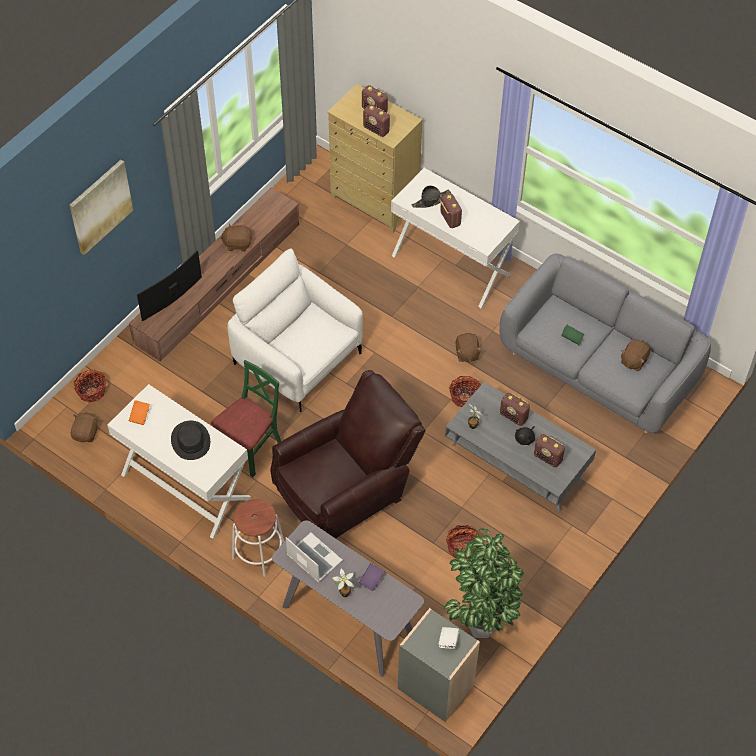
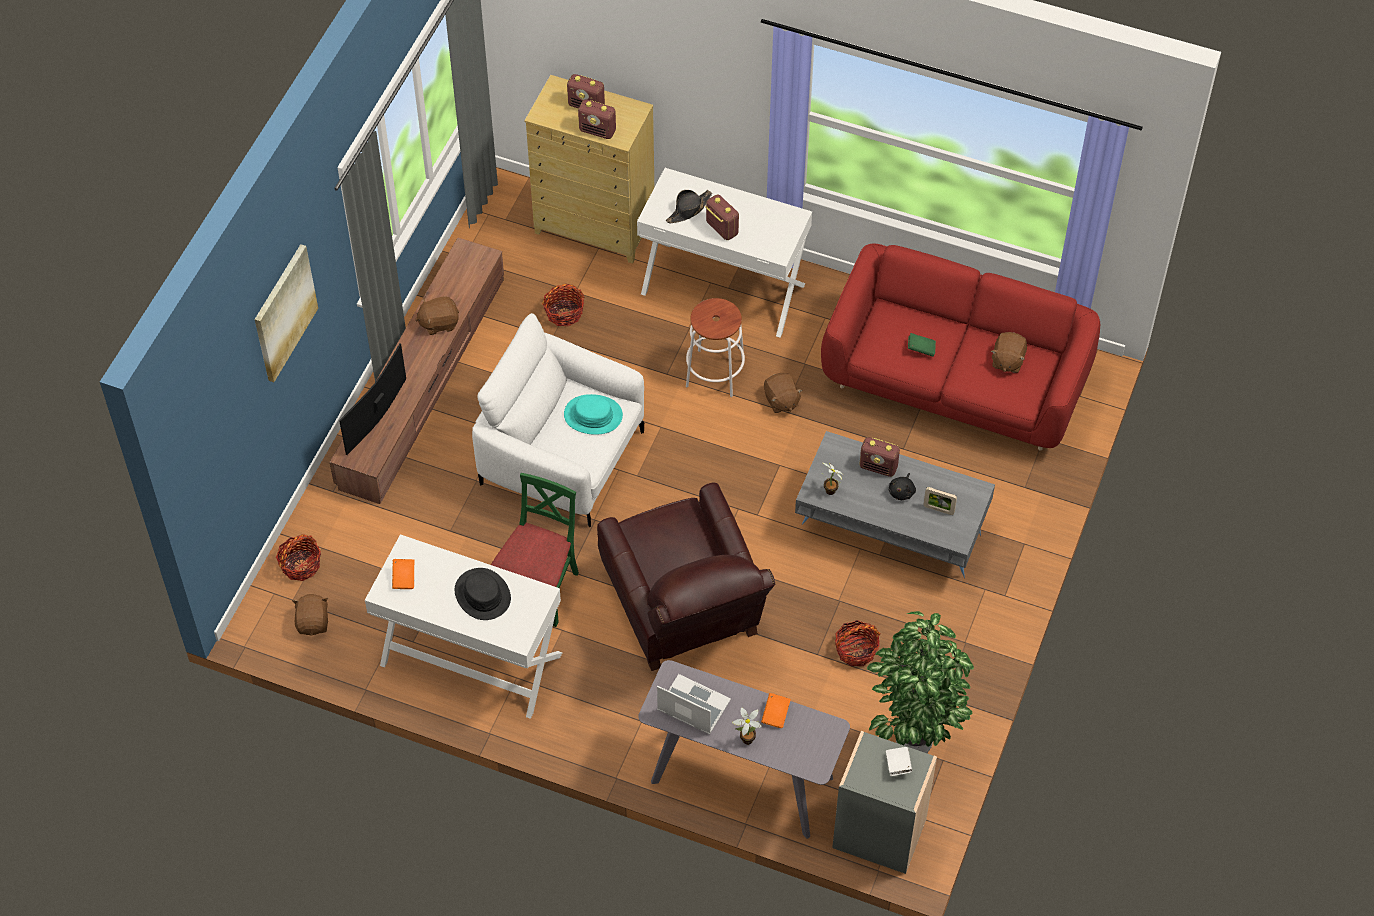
camera: 15 degrees left, 0 degrees up
(259, 553) = (597, 722): white stool -> white stool (715, 373)
(320, 332) = (593, 415): none -> turquoise hat
(347, 490) = (685, 613): brown armchair -> brown armchair turned 120 degrees clockwise
(371, 580) = (775, 715): purple book -> orange book
(464, 397) = (796, 457): basket -> basket (564, 313)
(548, 458) = (938, 509): radio -> picture frame
(598, 369) = (955, 382): grey sofa -> red sofa

